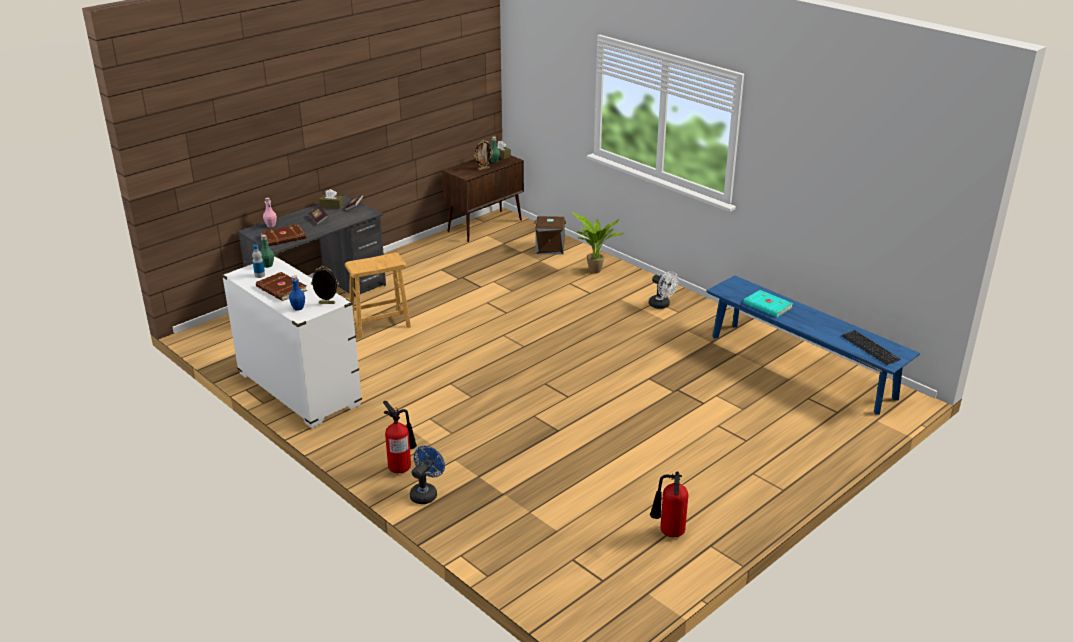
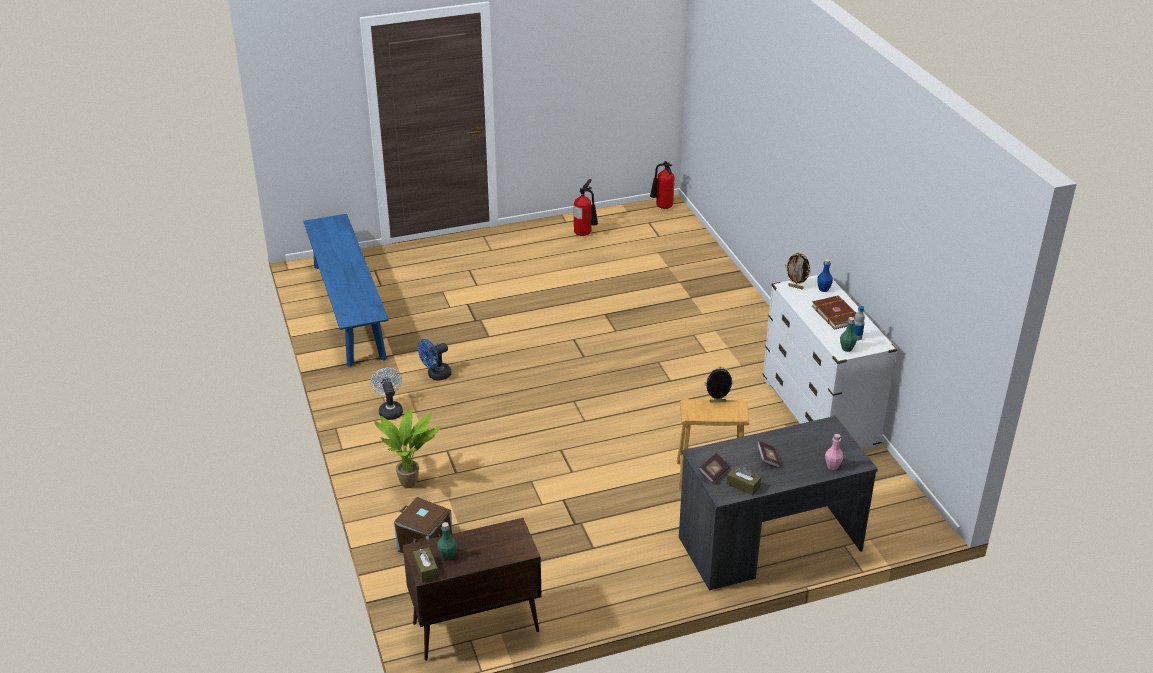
camera: 155 degrees left, 5 degrees up
(284, 237) = (818, 437): brown book -> none
(402, 467) = (747, 319): fire extinguisher -> fire extinguisher (662, 207)
(426, 493) = (736, 296): blue fan -> blue fan (436, 375)
(483, 169) = (478, 539): picture frame -> picture frame (717, 402)
(767, 306) = (358, 287): turquoise book -> none
(870, 348) = (333, 233): keyboard -> none

